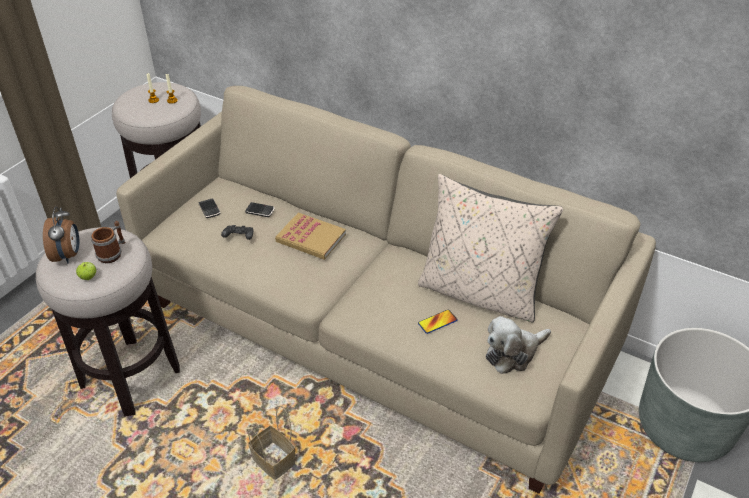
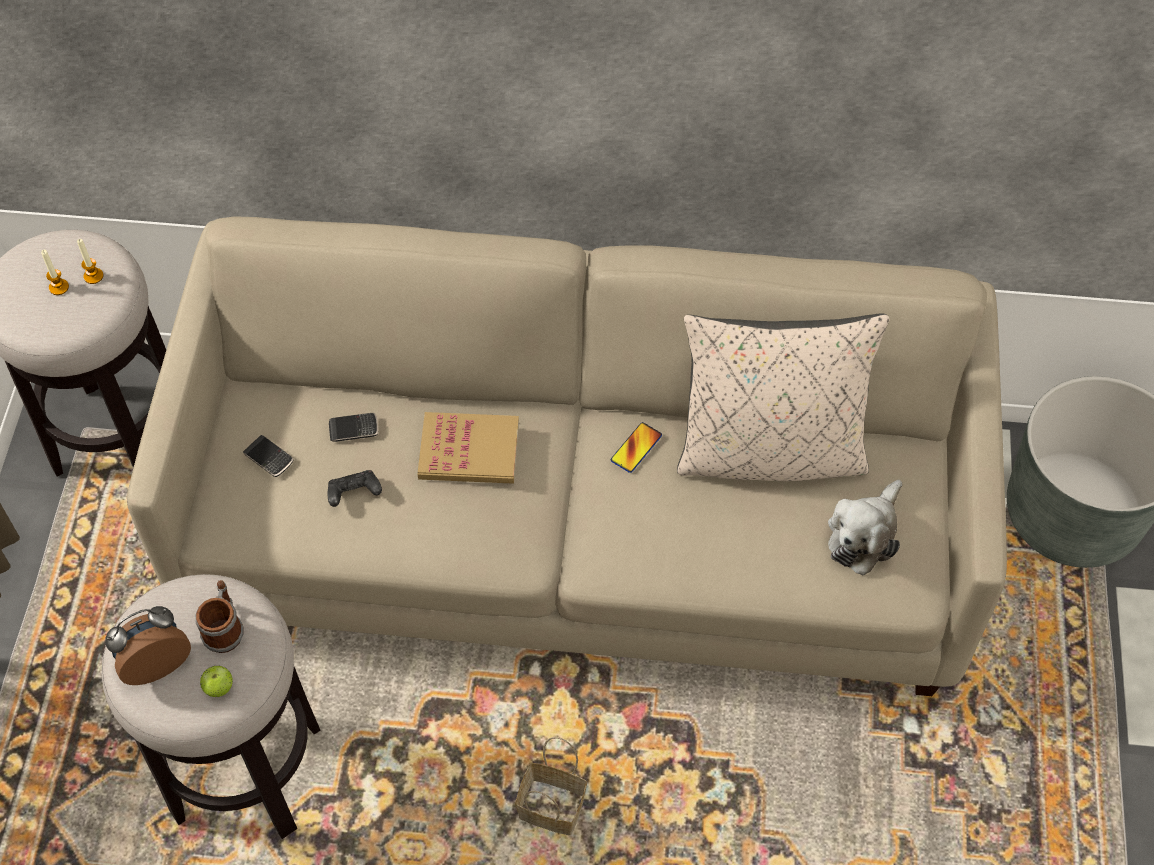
camera: 25 degrees left, 15 degrees up
(68, 255) = (155, 662): alarm clock -> alarm clock turned 90 degrees counterclockwise
(437, 322) = (738, 527): phone -> phone (636, 448)

